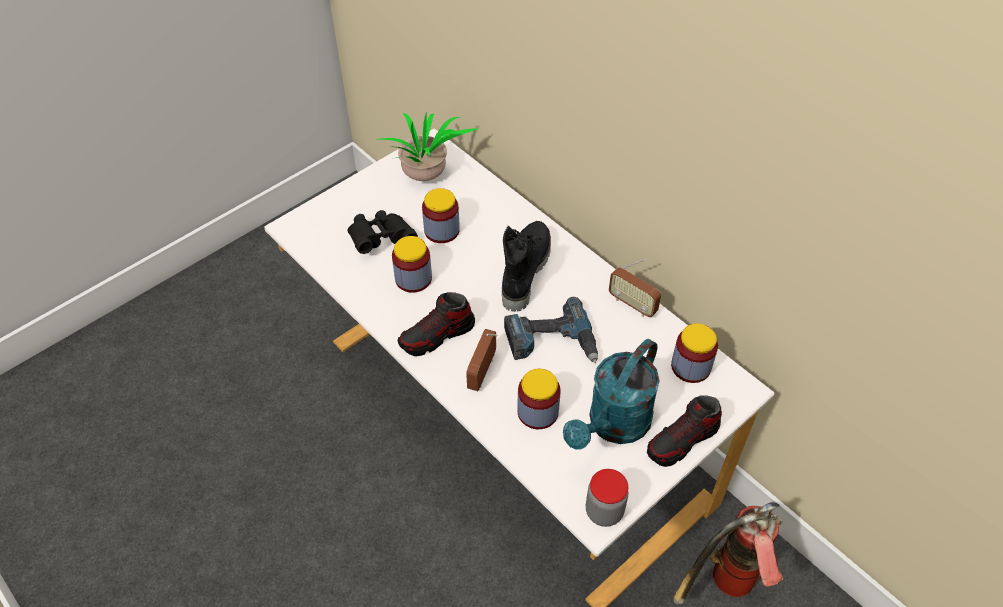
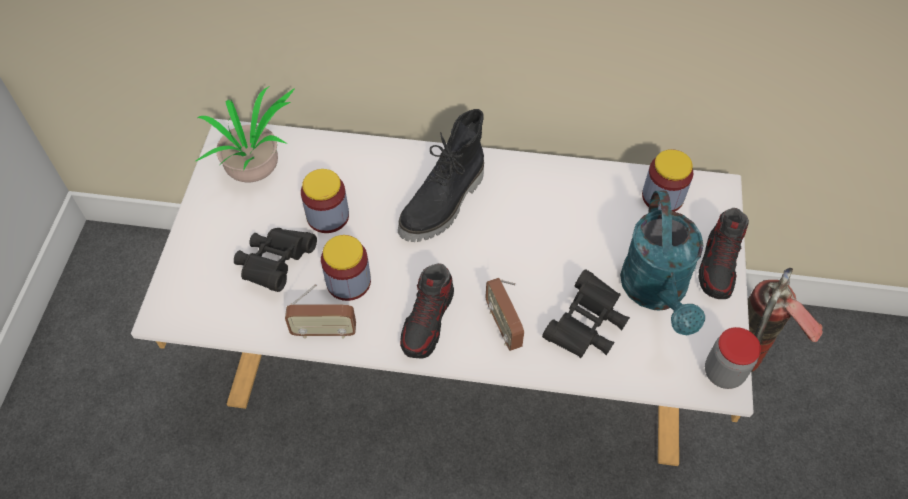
camera: 40 degrees left, 5 degrees up
(524, 271) = (444, 205): black boot -> black boot turned 120 degrees counterclockwise
(538, 412) = (586, 327): jar -> black binoculars
(551, 342) = (533, 255): power drill -> none
(632, 304) = (565, 174): radio -> radio (324, 331)

